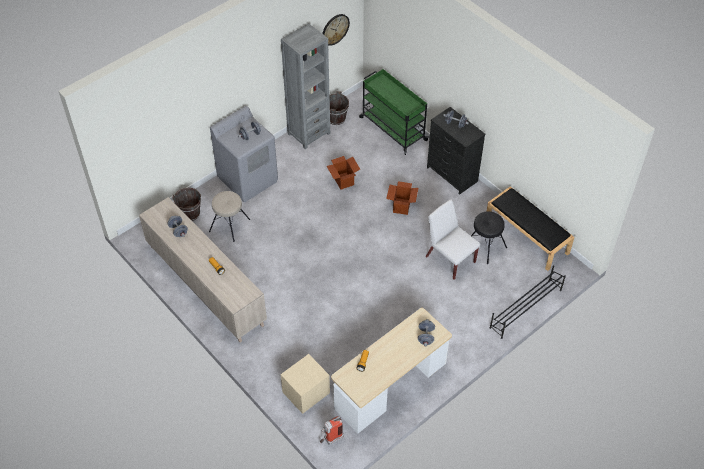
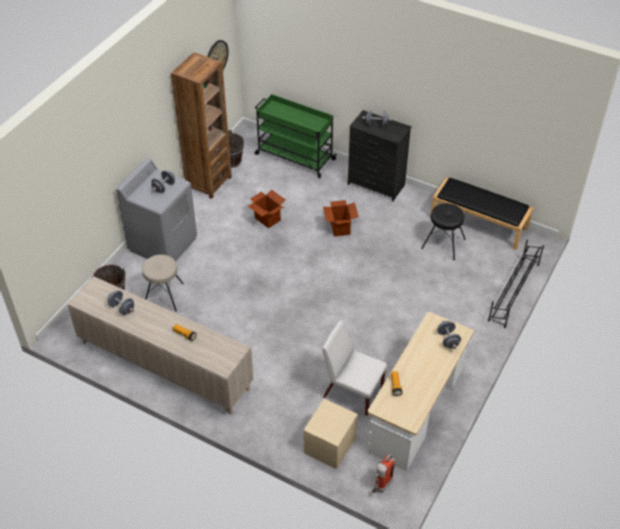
camera: 20 degrees left, 5 degrees down
(308, 133) = (208, 182): grey bookcase -> brown bookcase
(450, 259) = (414, 265): white chair -> white chair (352, 391)

